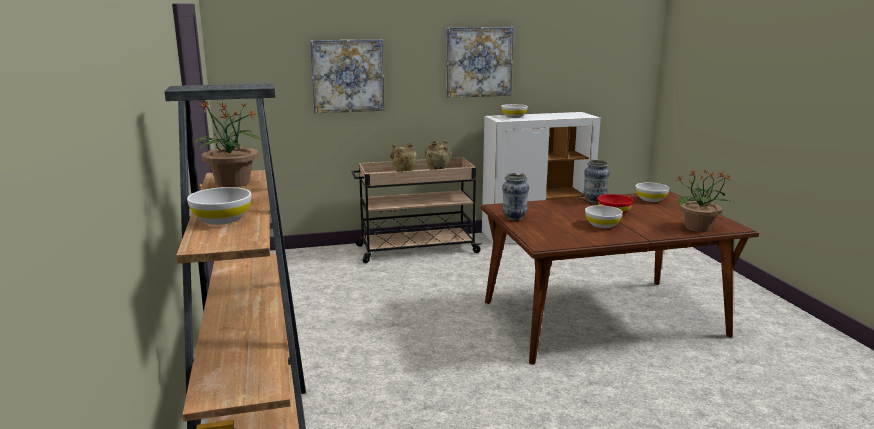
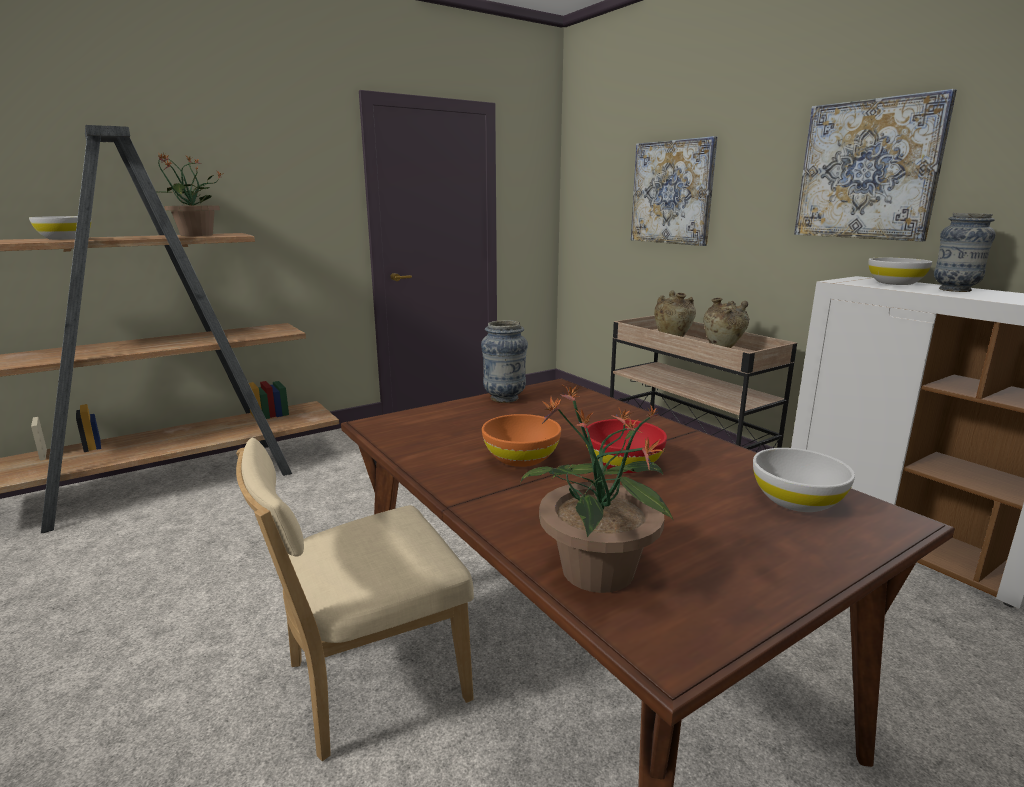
camera: 70 degrees right, 0 degrees up
(594, 201) = (684, 443): vase -> vase (955, 290)
(598, 370) = (368, 684): none -> beige chair
(602, 225) = (521, 458): white bowl -> orange bowl

